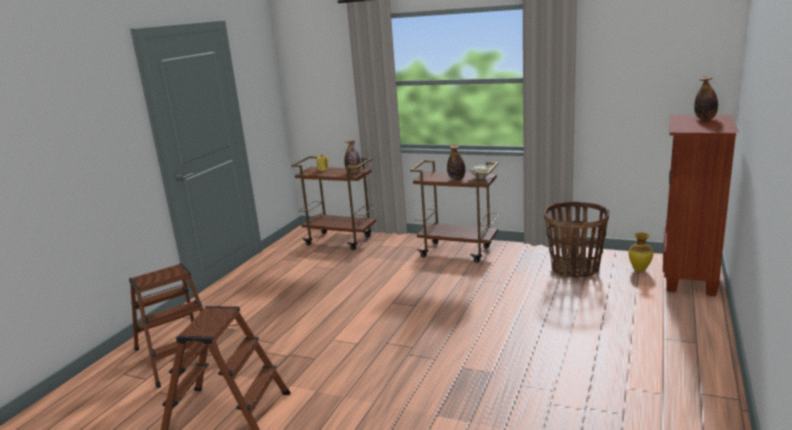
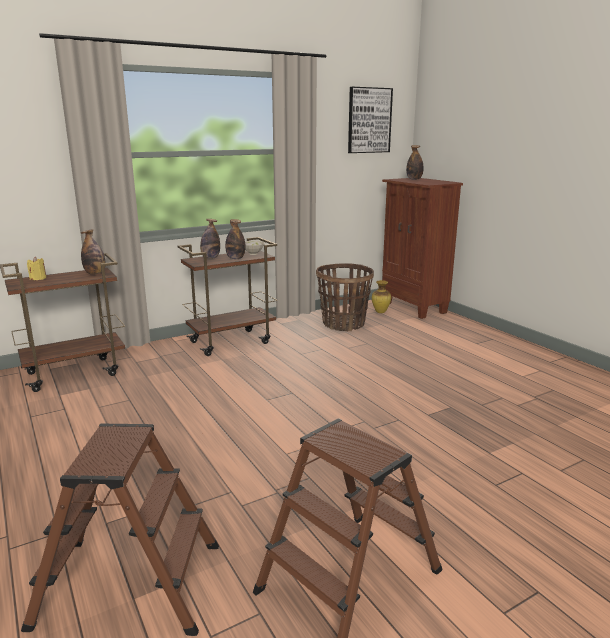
camera: 55 degrees left, 0 degrees up
(443, 174) = (210, 258): none -> bottle
(663, 44) = (369, 120): none -> picture

